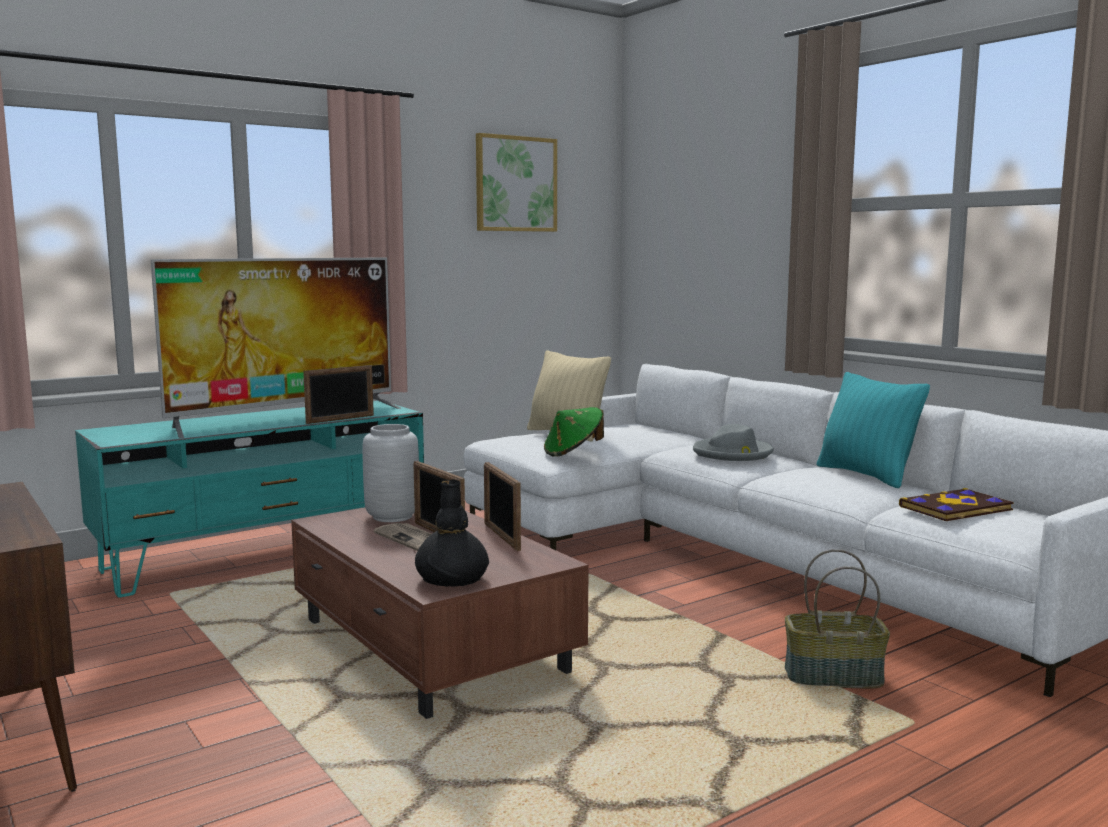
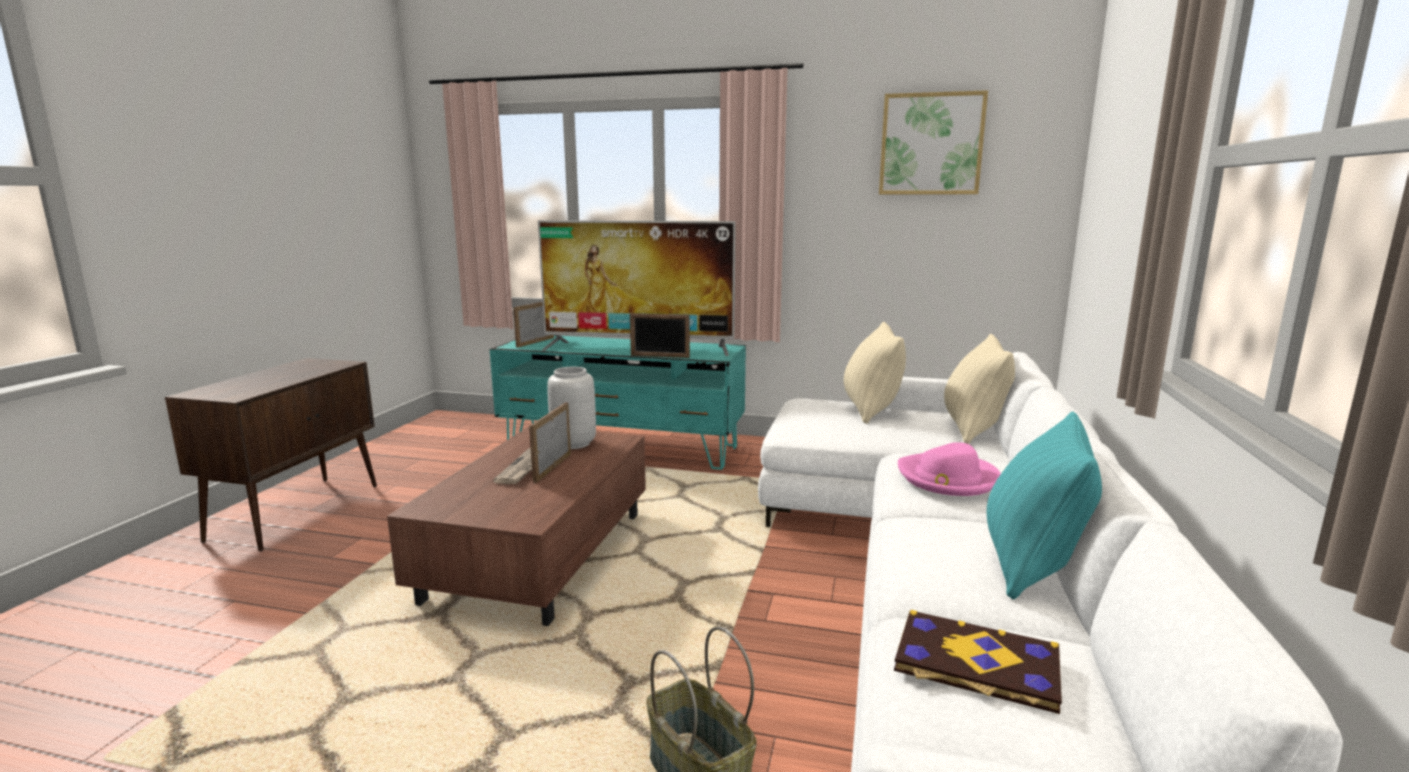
camera: 50 degrees right, 5 degrees up
(451, 579) = (450, 505): black vase -> none
(501, 537) = (572, 486): picture frame -> picture frame (535, 342)
(573, 452) = (816, 430): green hat -> none
(655, 430) = (973, 429): none -> beige pillow
(733, 453) = (948, 478): grey hat -> pink hat

